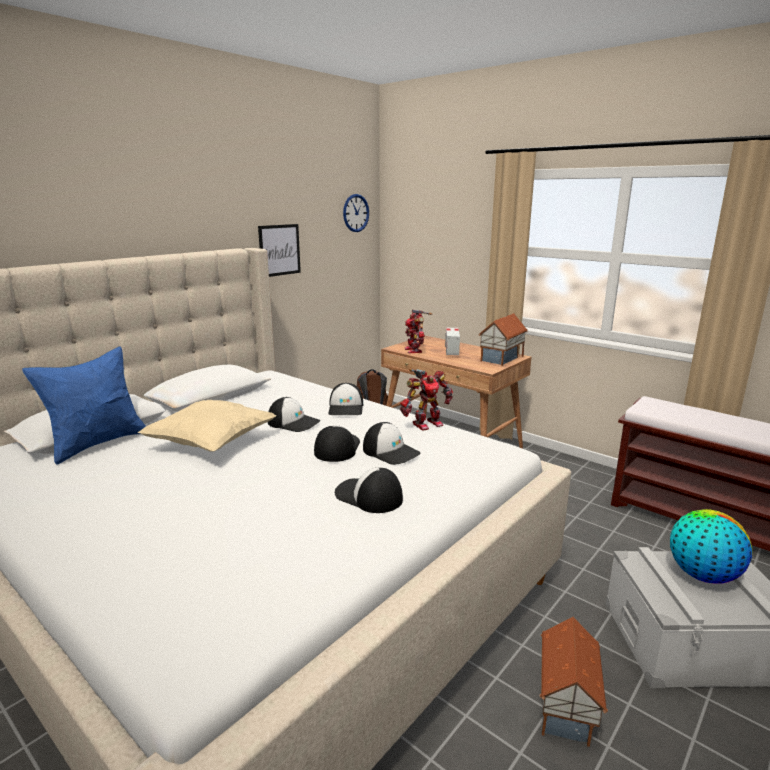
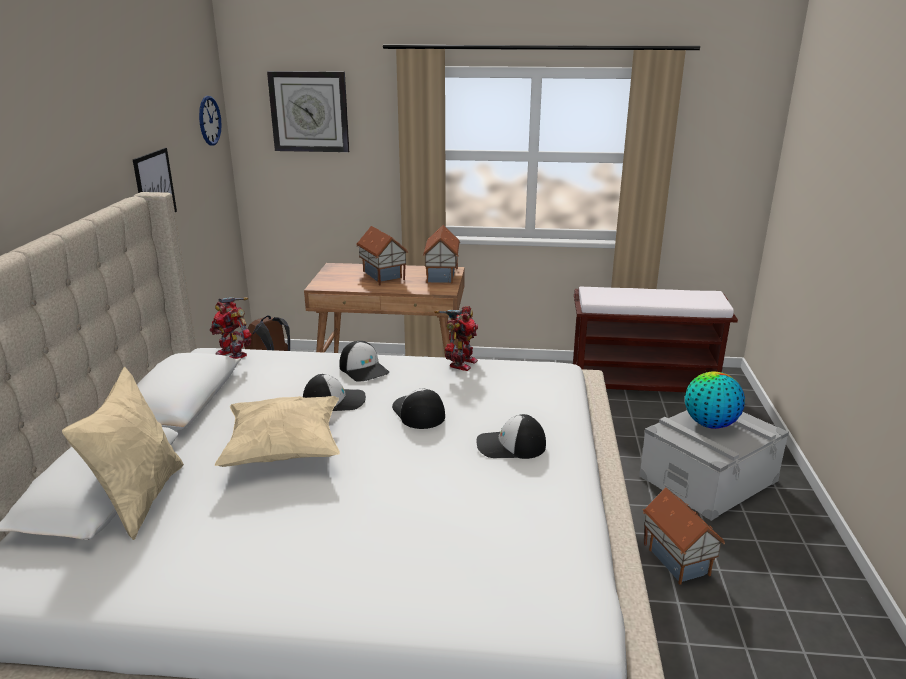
camera: 35 degrees left, 5 degrees up
(98, 443) = (140, 499): blue pillow -> beige pillow
(391, 452) = (470, 400): cap -> none
(414, 350) = (344, 284): toy robot -> toy robot (233, 354)
(432, 210) = (309, 111): none -> wall clock
(451, 350) = (382, 276): toy truck -> toy house

